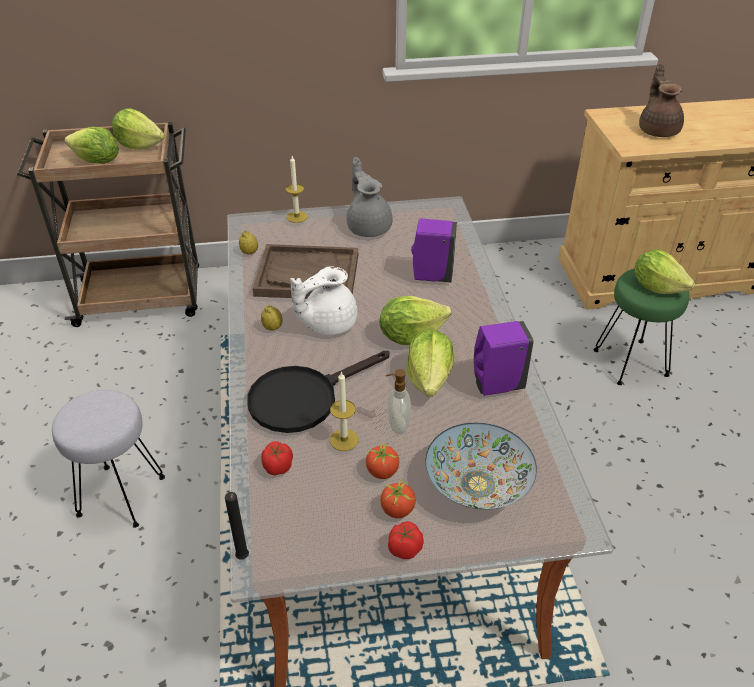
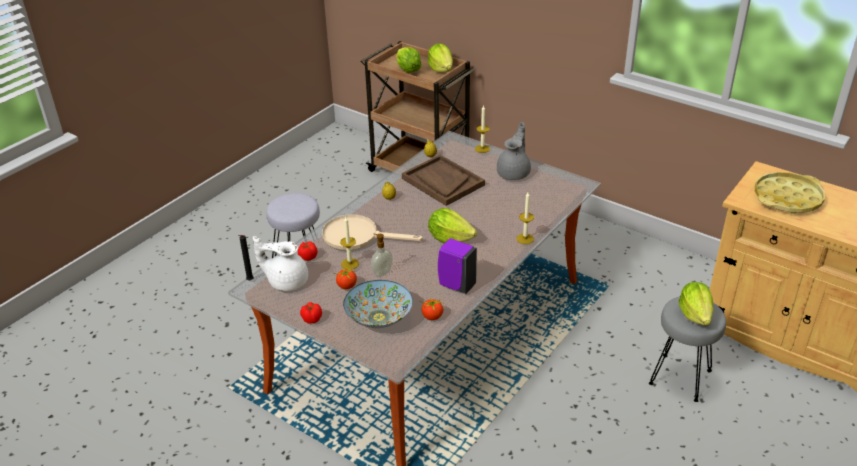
camera: 45 degrees right, 5 degrees down
(303, 398) = (358, 236): black frying pan -> beige frying pan
(327, 323) = (417, 210): white teapot -> white teapot (286, 281)
(397, 510) = (330, 304): tomato -> tomato (432, 317)
(429, 379) = (428, 263): lettuce -> none
(431, 276) = (507, 216): purple soap dispenser -> none
(483, 290) = (525, 238): none -> candle
(631, 362) = (681, 378): green stool -> grey stool
(658, 130) = (787, 198): brown teapot -> yellow tray

